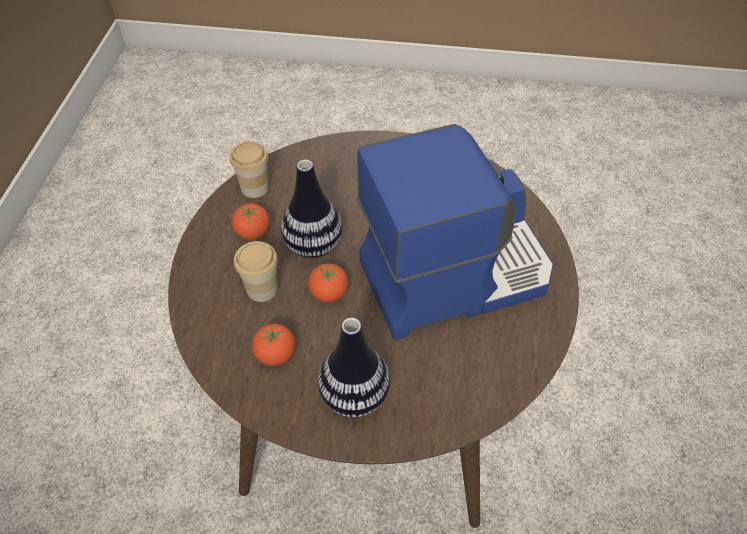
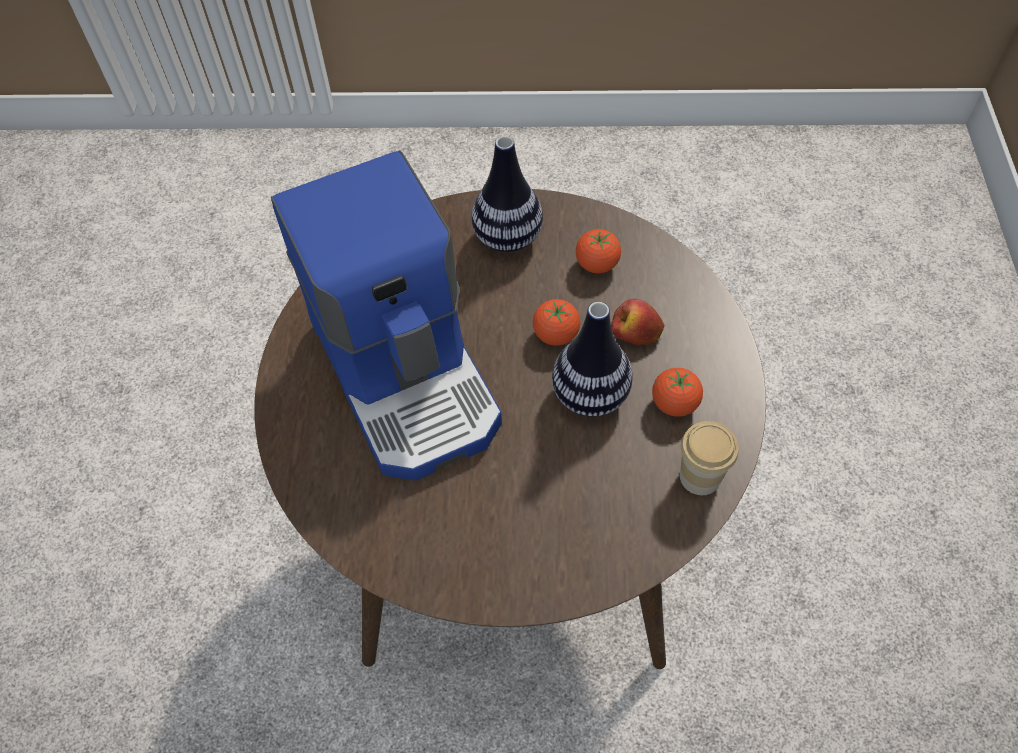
camera: 175 degrees right, 5 degrees up
(262, 289) = (636, 331): cup -> apple
(453, 275) = (408, 374): coffee machine -> coffee machine turned 90 degrees counterclockwise

